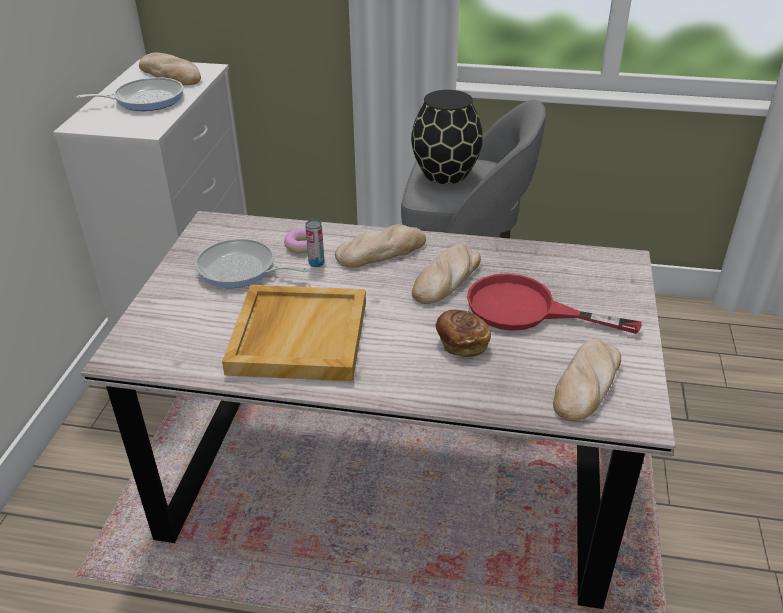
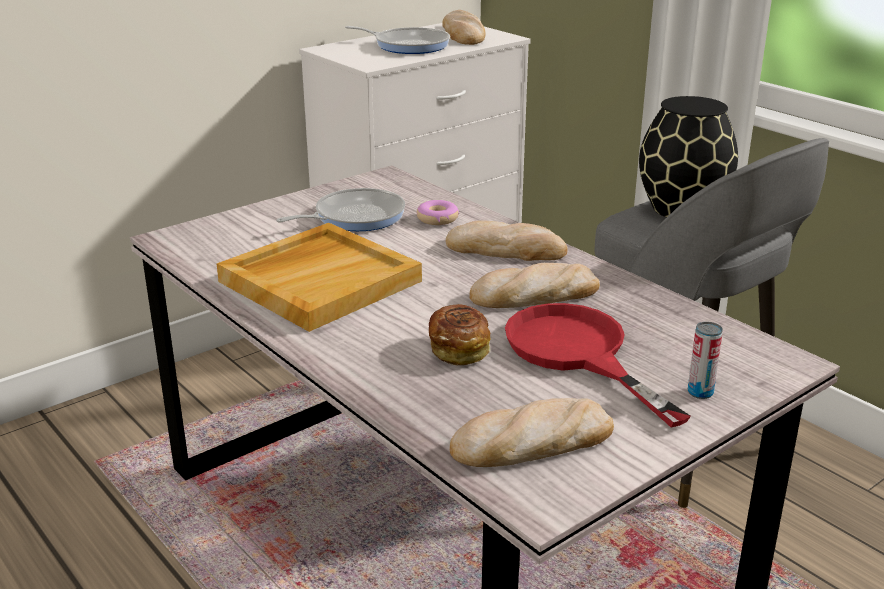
camera: 40 degrees right, 10 degrees down
(241, 270) = (354, 217): frying pan -> frying pan turned 90 degrees clockwise
(316, 263) = (428, 236): can -> can (700, 392)

